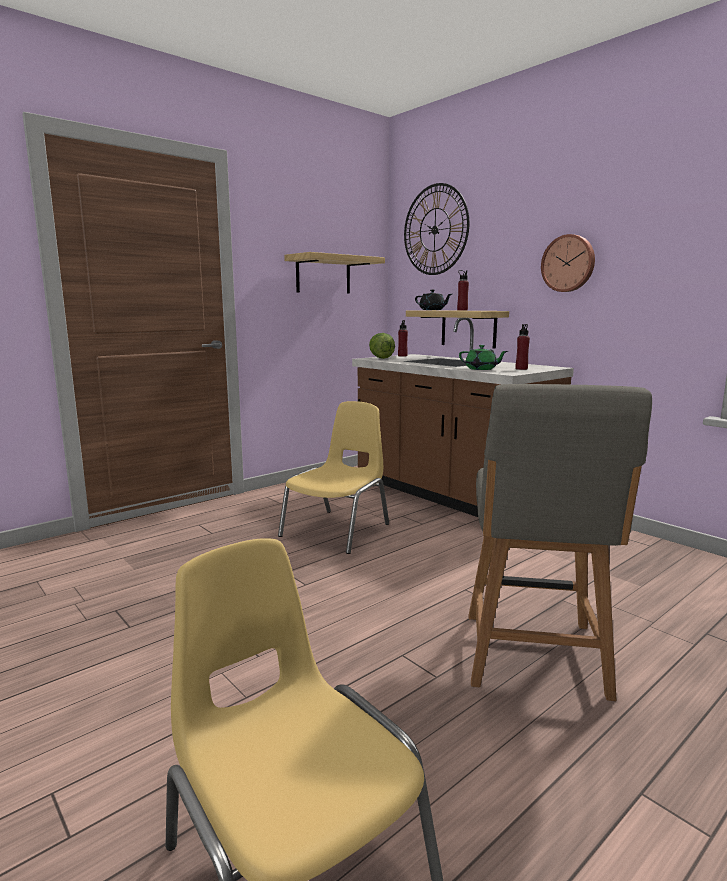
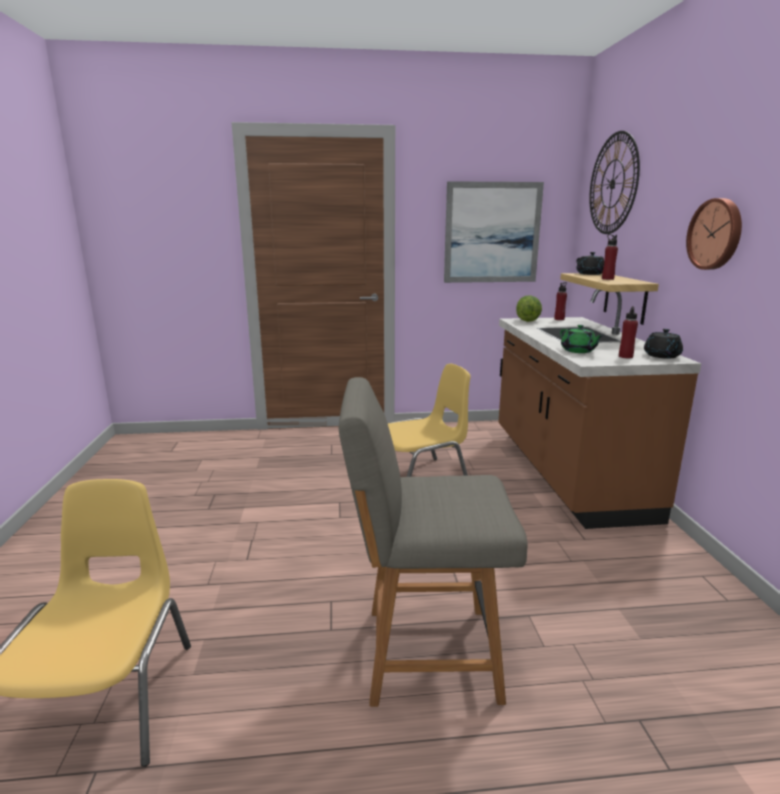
camera: 35 degrees right, 5 degrees up
(323, 275) = (492, 233): shelf -> picture
(534, 657) = (424, 653): grey chair -> grey chair turned 45 degrees clockwise
(541, 367) = (662, 356): none -> black teapot

